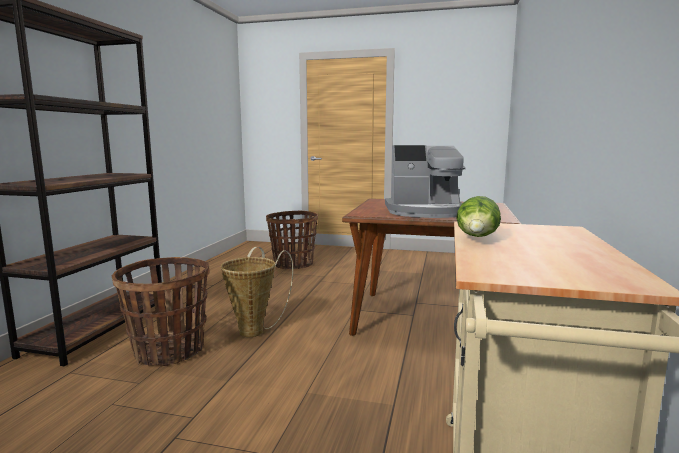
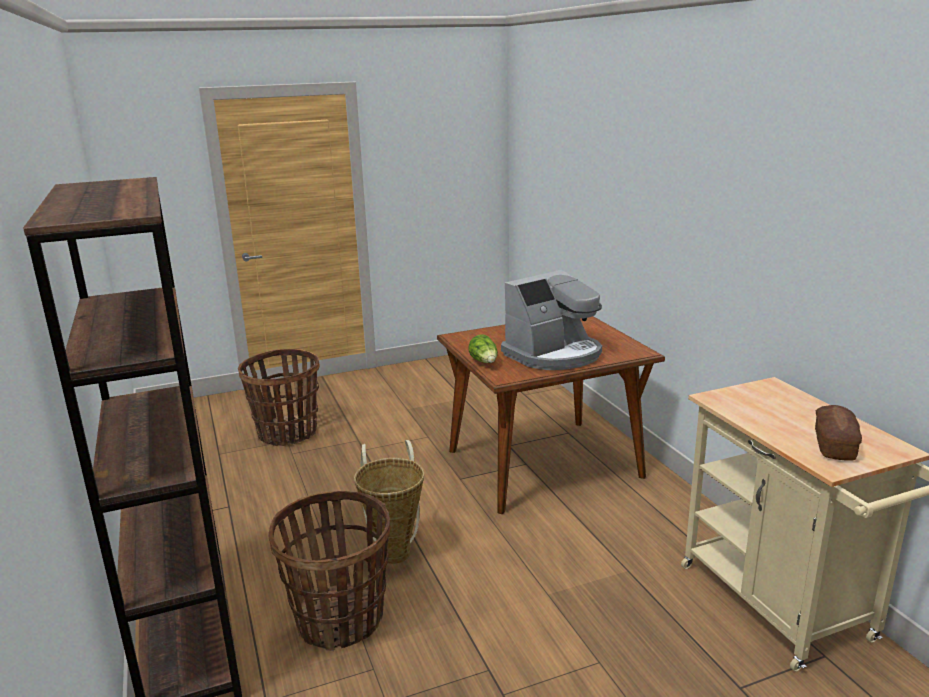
camera: 35 degrees left, 10 degrees up
(477, 238) = (753, 421): lettuce -> lettuce (484, 362)
(538, 263) = (834, 445): none -> bread

